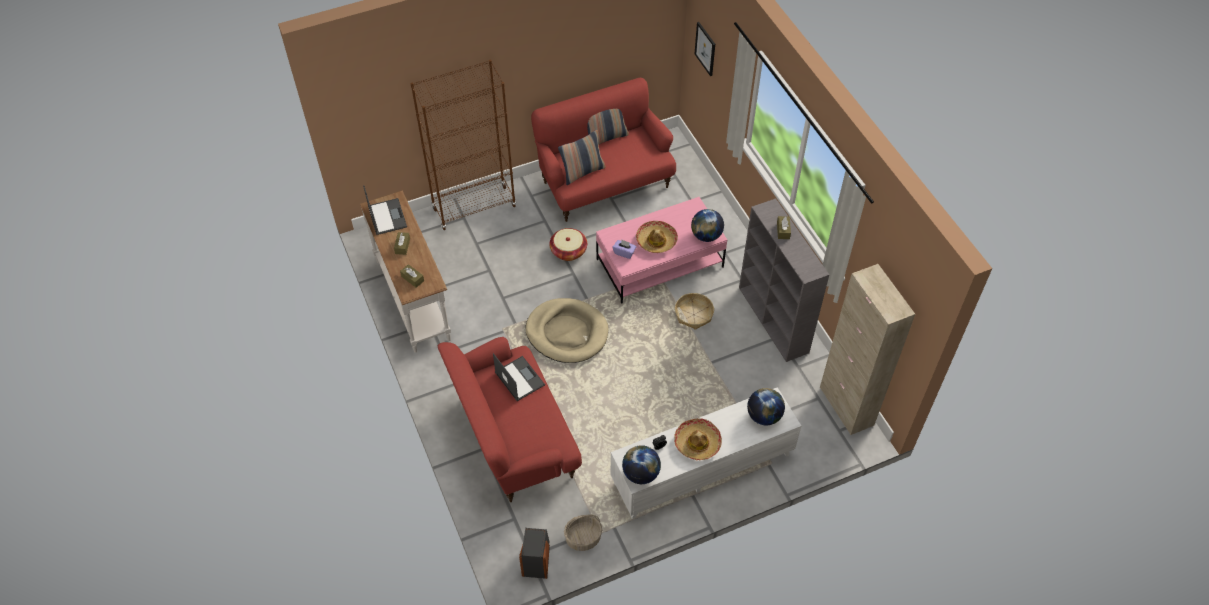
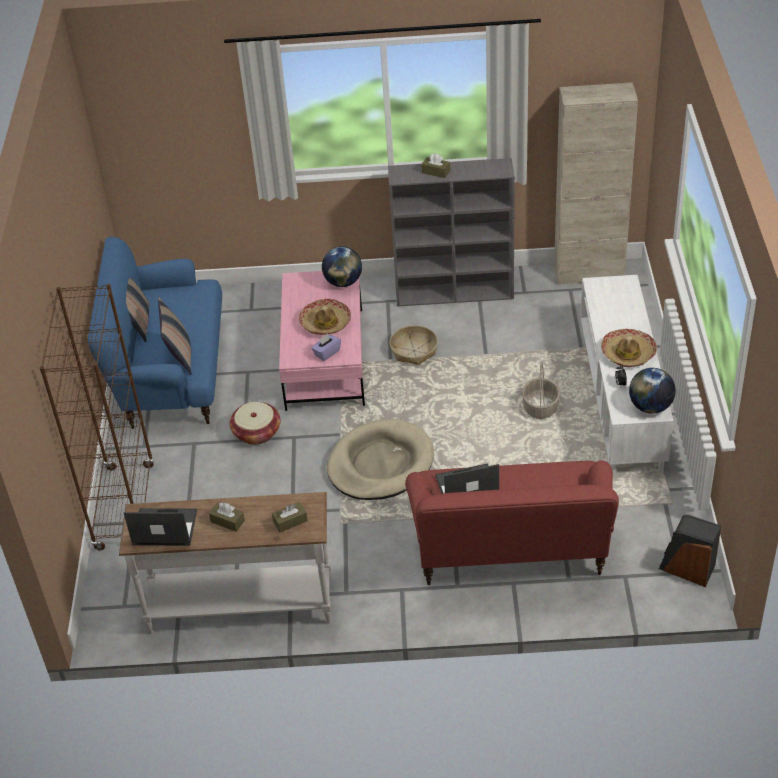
camera: 65 degrees left, 10 degrees down
(583, 538) = (673, 520): basket -> basket (541, 408)
(604, 183) = (171, 374): red sofa -> blue sofa
(705, 48) = (153, 139): picture -> none
(764, 416) = (614, 296): globe -> none

